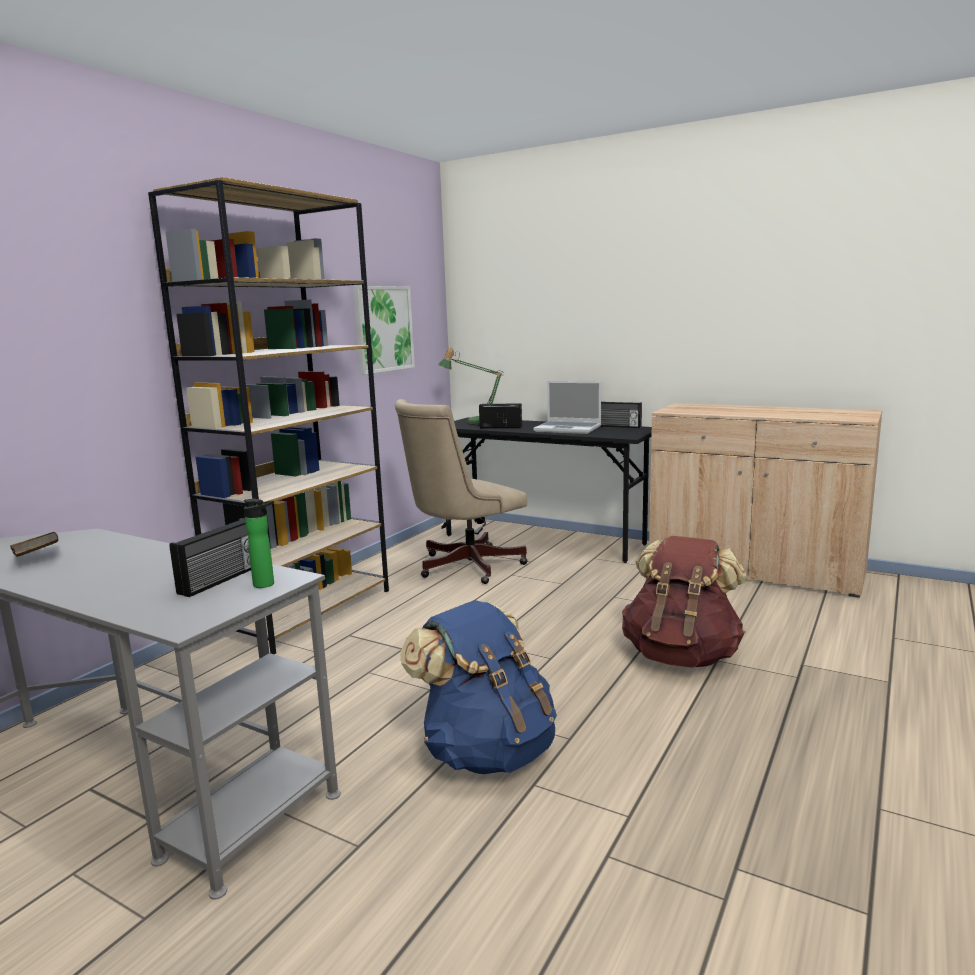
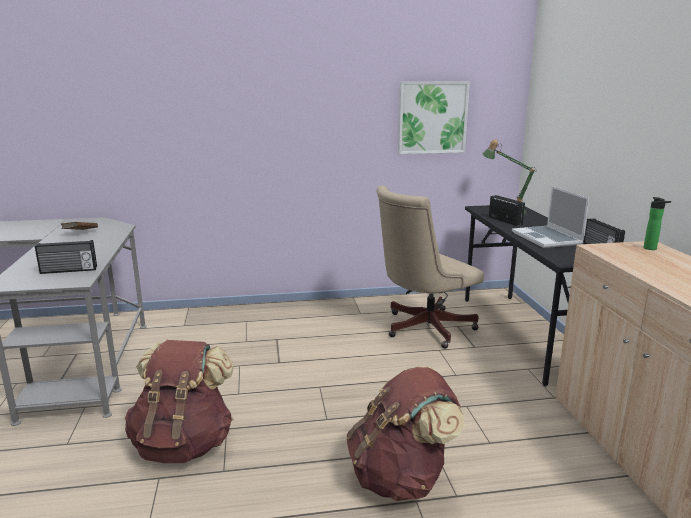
camera: 50 degrees right, 5 degrees up
(267, 584) = (65, 281): bottle -> bottle (651, 249)
(305, 611) = (289, 314): brown bookcase -> none
(463, 567) = (423, 328): beige office chair -> beige office chair turned 45 degrees counterclockwise
(487, 751) = (184, 444): blue backpack -> brown backpack

